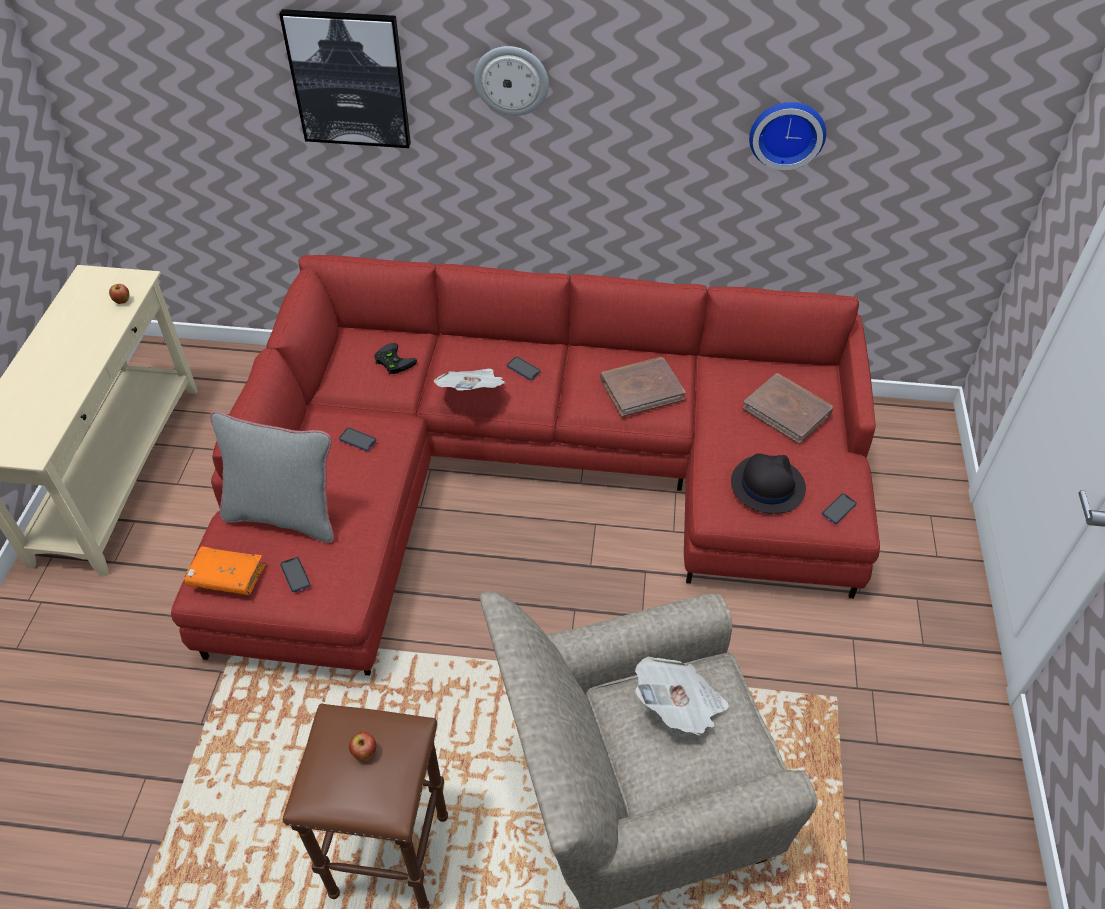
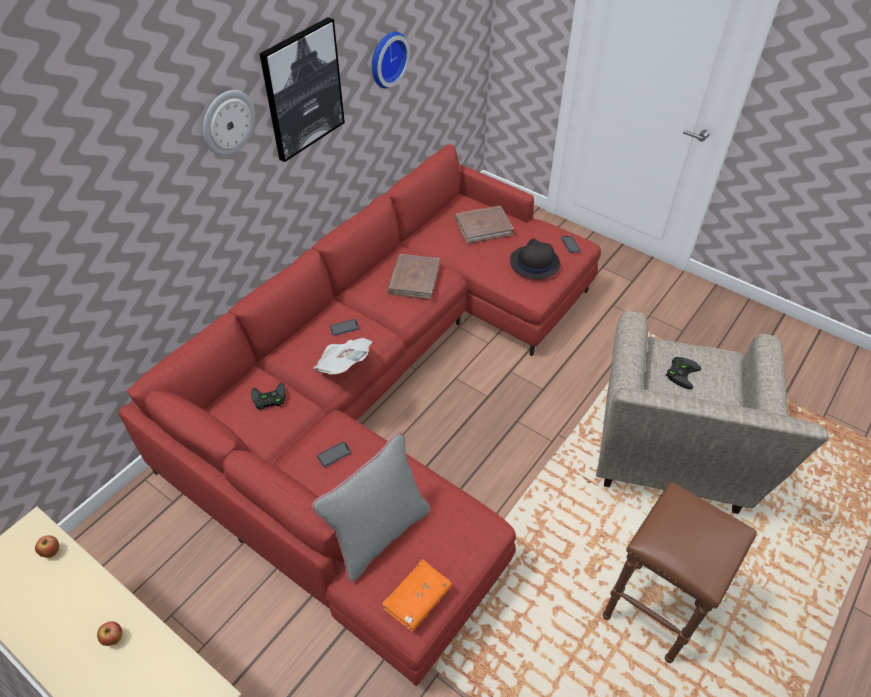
camera: 60 degrees left, 0 degrees up
(295, 575) = (447, 547): phone -> none
(349, 79) = (106, 203): picture -> picture (303, 90)
(365, 753) = (692, 527): apple -> apple (114, 638)
(679, 707) = (681, 372): newspaper -> black game controller

